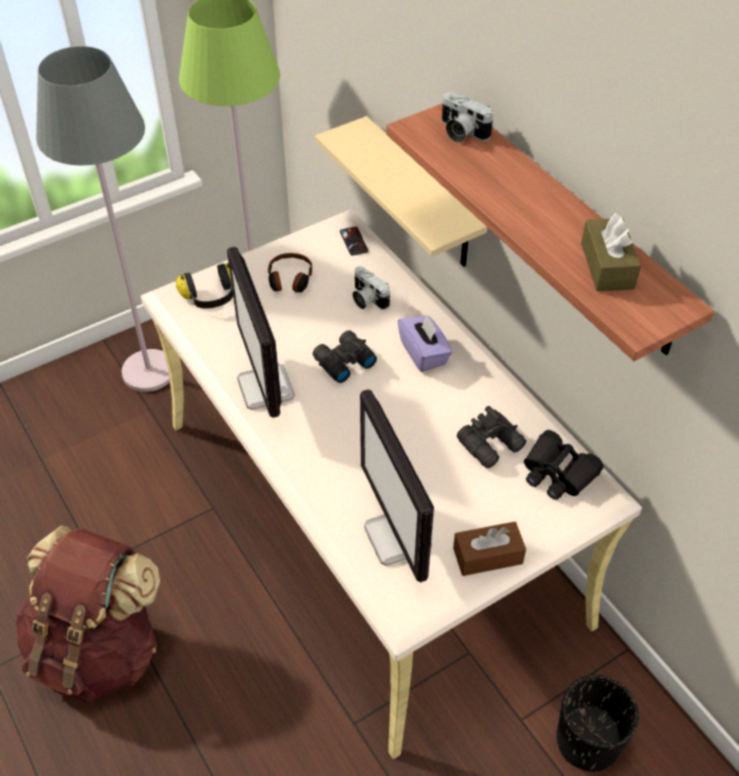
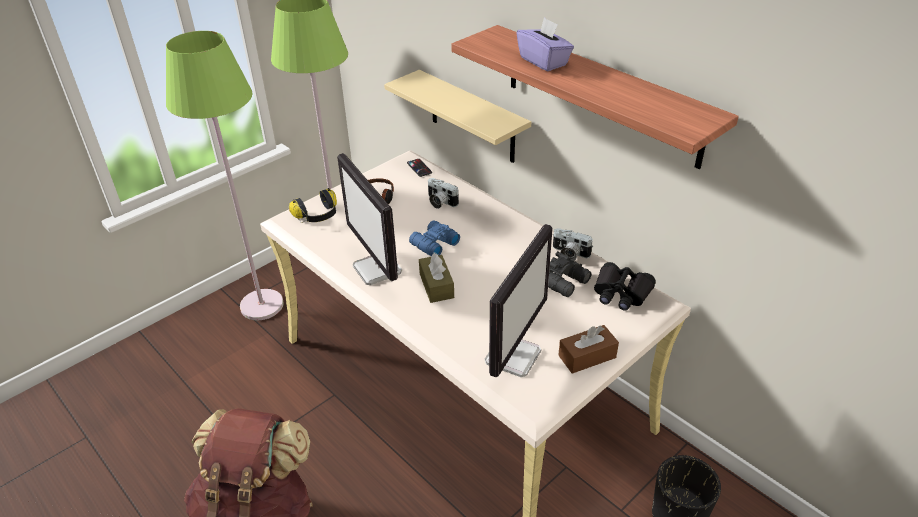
camera: 10 degrees left, 10 degrees down
(149, 371) = (262, 305): grey floor lamp -> green floor lamp
(343, 362) = (433, 244): black binoculars -> blue binoculars
(398, 538) = (513, 355): monitor -> monitor turned 120 degrees counterclockwise
(424, 353) = (494, 230): purple tissue box -> purple tissue box (544, 61)
(461, 132) = (508, 41): camera -> camera (569, 254)
(607, 266) = (649, 100): brown tissue box -> brown tissue box (436, 286)

